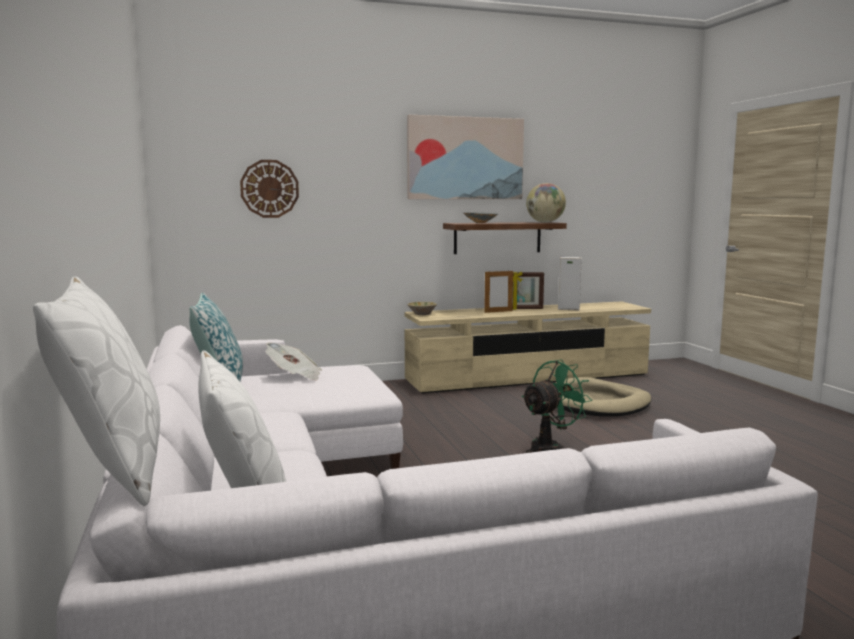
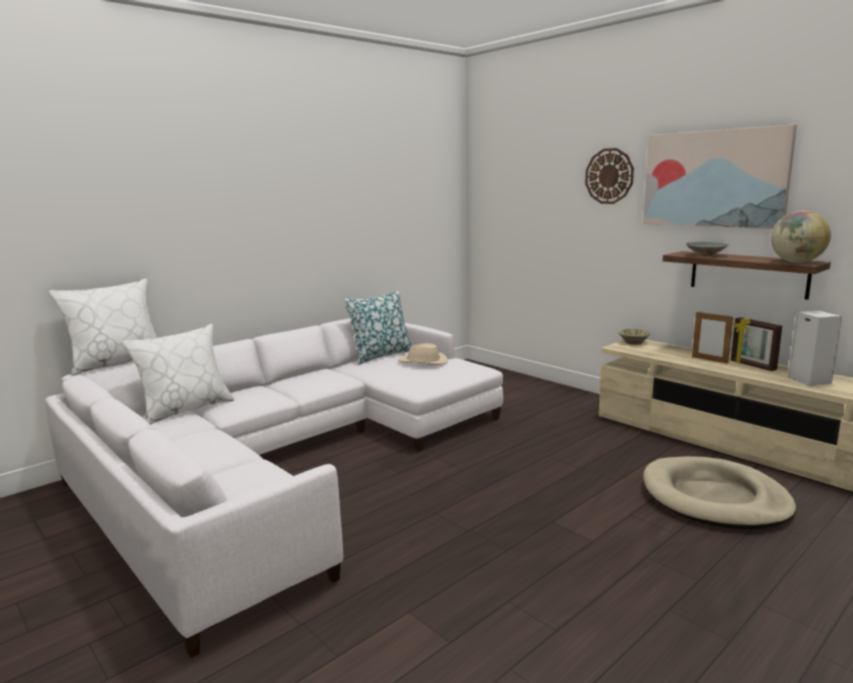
camera: 65 degrees right, 5 degrees up
(269, 188) = (535, 210): wall clock -> wall clock (609, 176)
(295, 376) = (423, 362): newspaper -> beige hat
(550, 448) = (532, 497): green fan -> none

